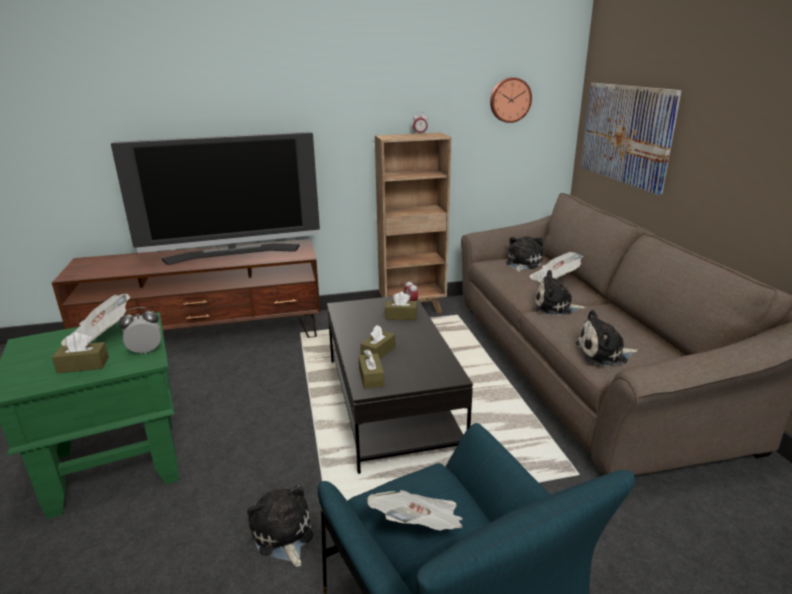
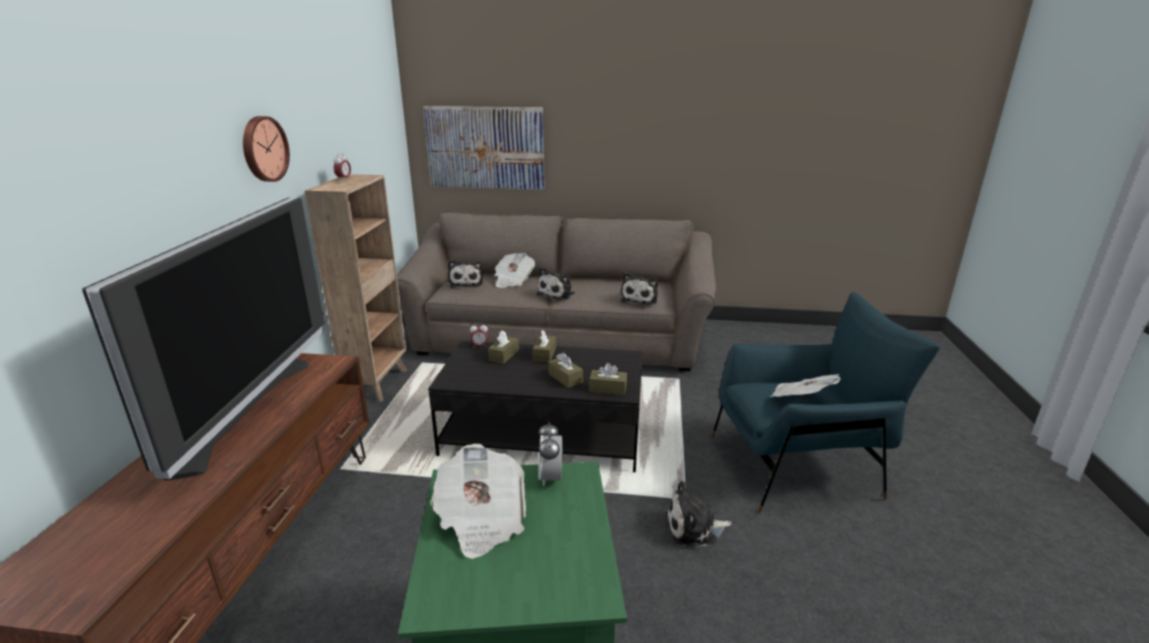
camera: 70 degrees left, 0 degrees up
(83, 365) = (558, 528): brown tissue box -> brown tissue box (544, 354)
(510, 100) = (373, 130): wall clock -> wall clock (263, 149)
(522, 263) = (466, 283): plush toy -> plush toy turned 150 degrees counterclockwise

